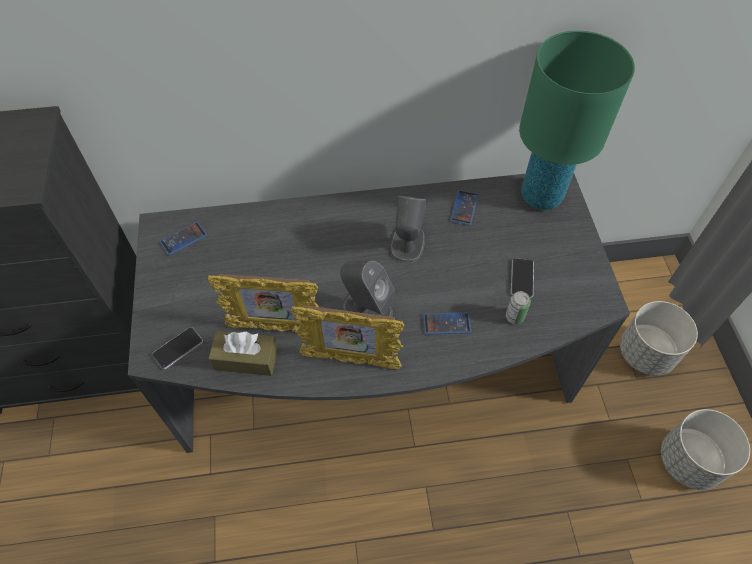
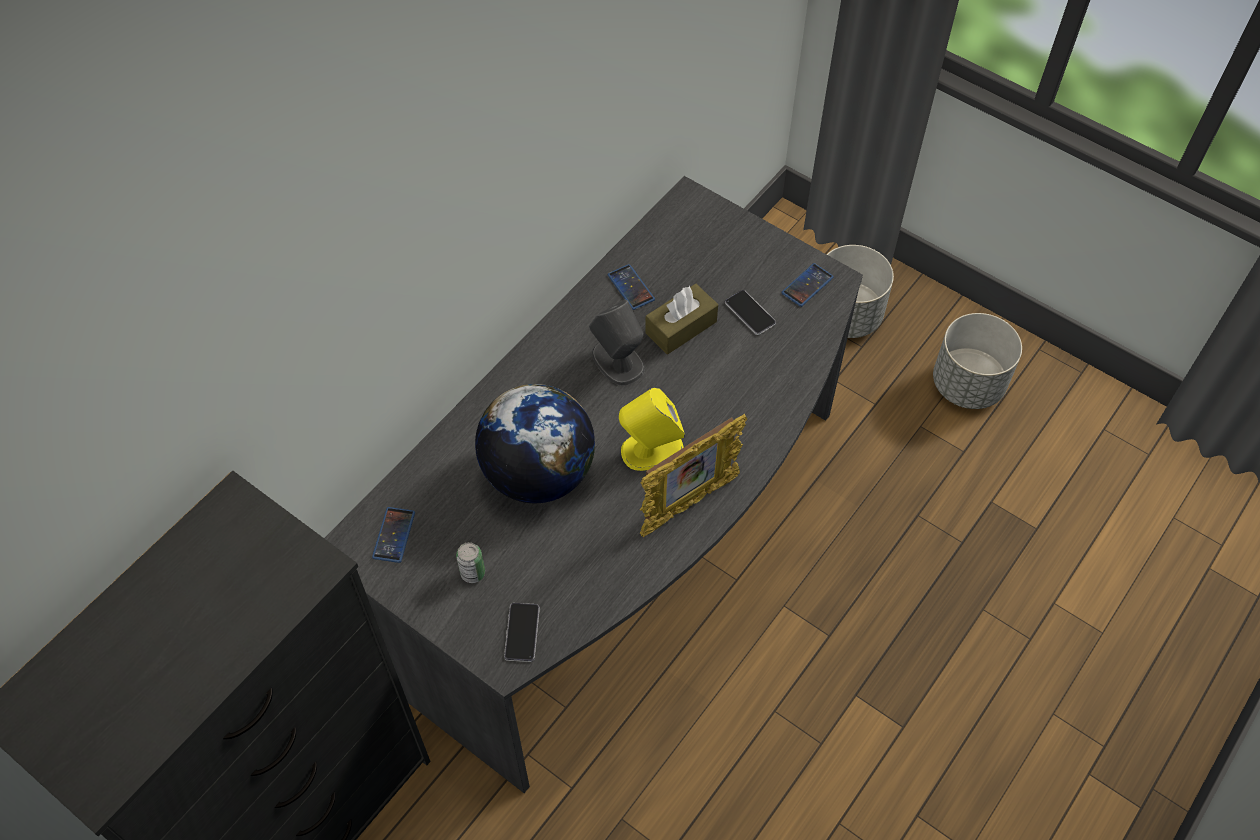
camera: 45 degrees left, 0 degrees up
(246, 359) = (596, 584): brown tissue box -> brown tissue box (681, 327)
(275, 328) = (590, 536): picture frame -> none
(290, 269) = (538, 473): none -> globe
(367, 309) = (651, 450): grey speaker -> yellow speaker
(446, 324) = (732, 405): phone -> phone (807, 285)
(514, 316) = (779, 352): can -> can (473, 573)
(541, 196) = (686, 223): green table lamp -> none

